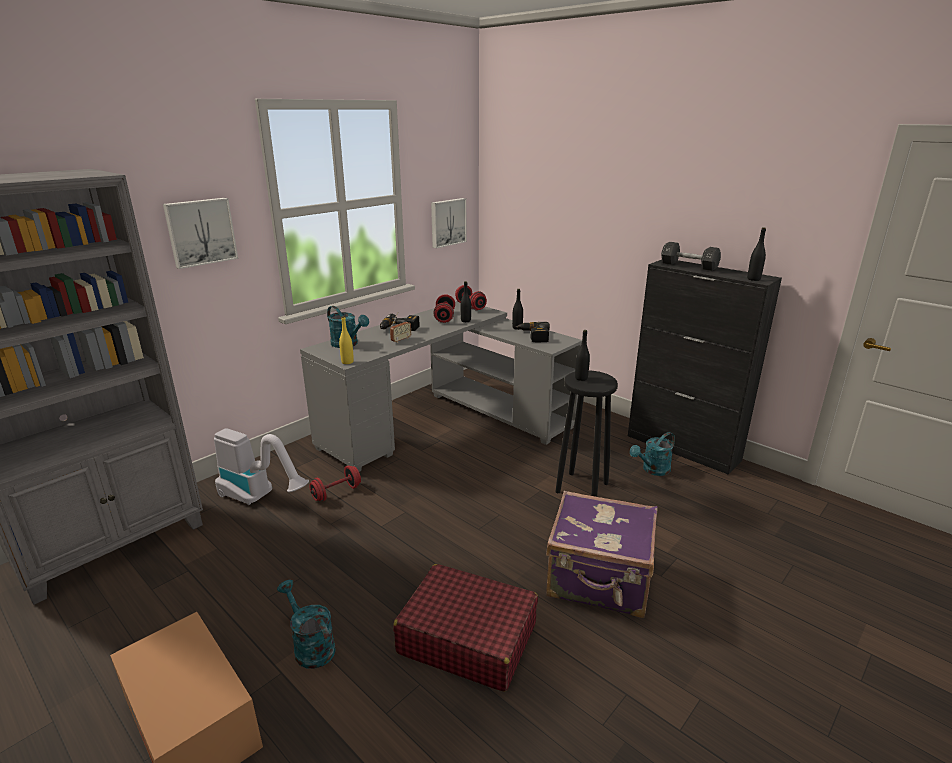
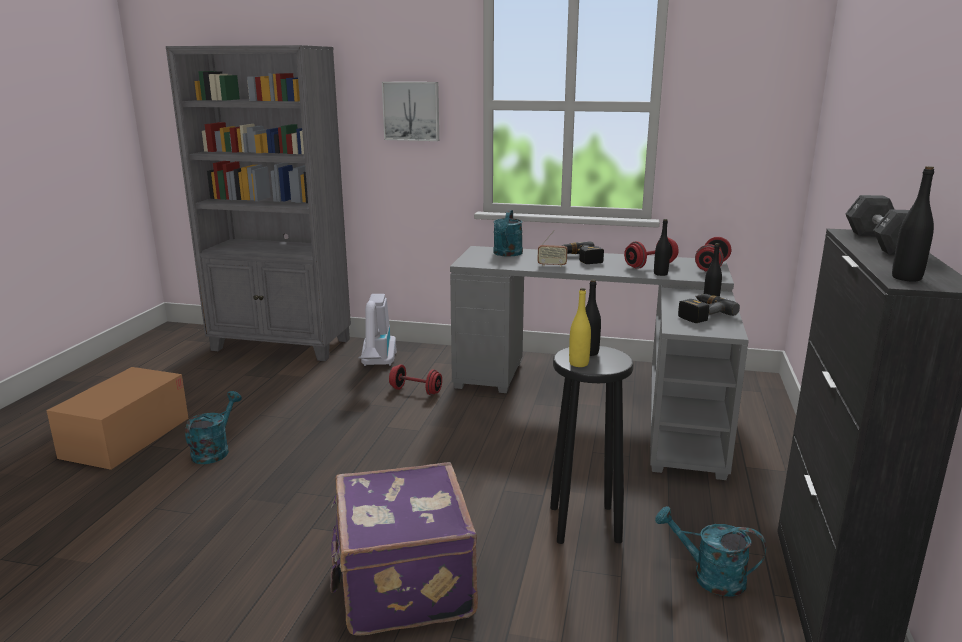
camera: 60 degrees right, 5 degrees down
(347, 362) = (467, 263): yellow bottle -> yellow bottle (578, 363)
(447, 222) = (742, 151): picture -> none
(467, 638) = (258, 520): red suitcase -> none

